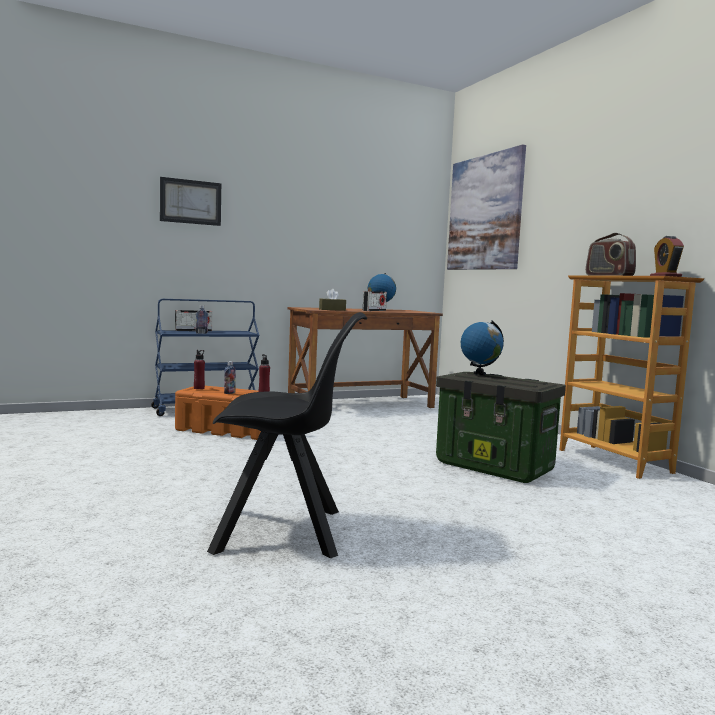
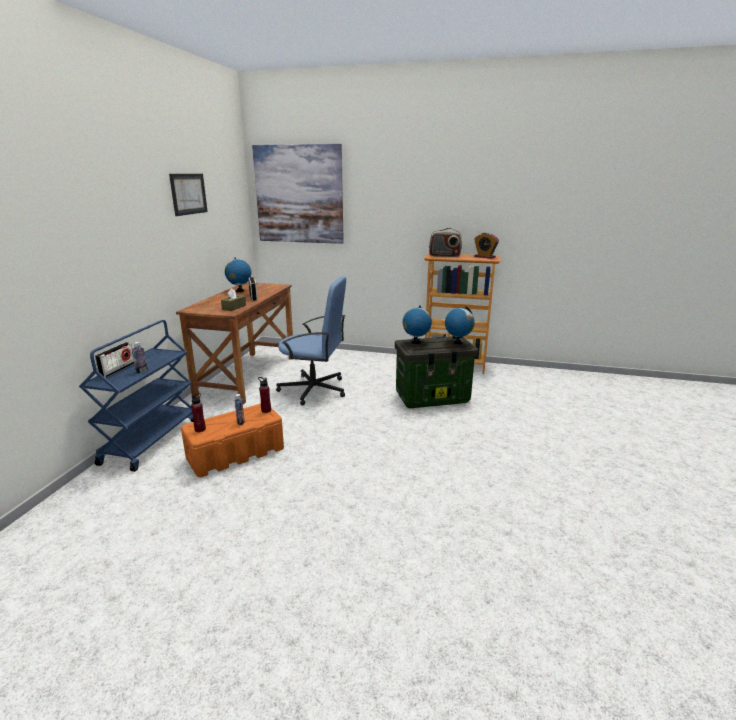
camera: 50 degrees left, 15 degrees up
(190, 202) = (71, 223): picture -> picture (188, 194)
(283, 532) = (481, 509): black chair -> none
(389, 426) = (314, 390): none -> blue office chair
(530, 383) = (458, 342): none -> globe

